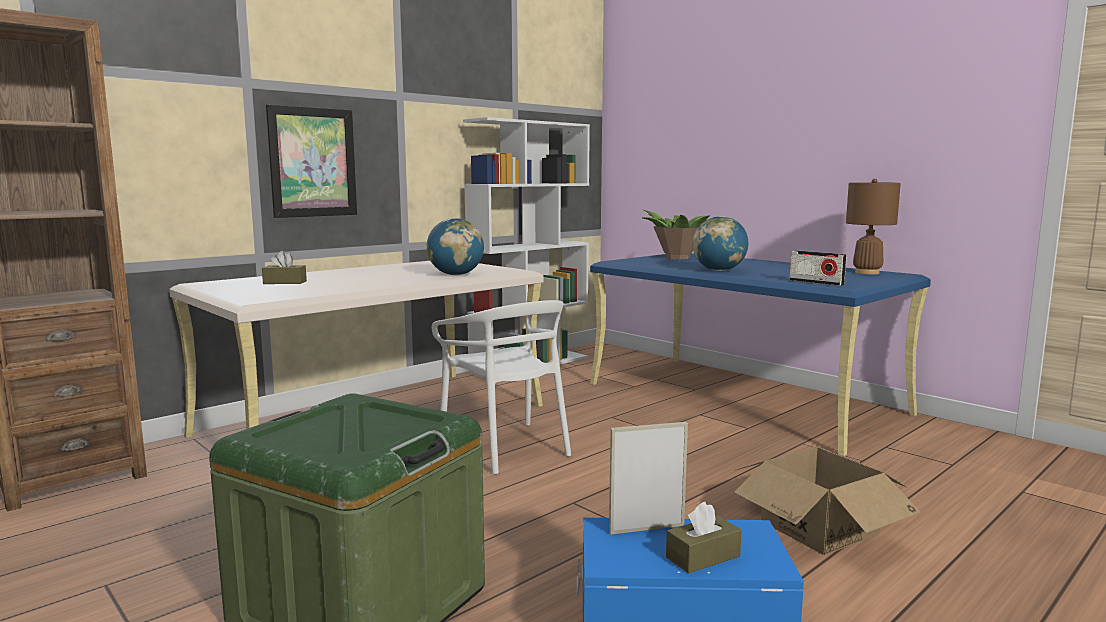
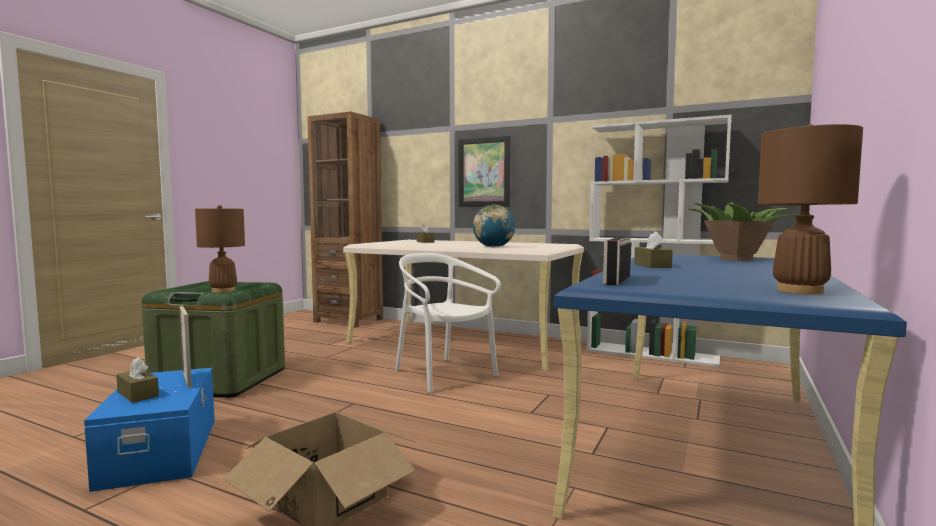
camera: 70 degrees right, 5 degrees down
(399, 423) = (223, 291): none -> brown table lamp
(506, 447) = (443, 374): white chair -> white chair turned 105 degrees clockwise
(719, 270) = (652, 265): globe -> brown tissue box

